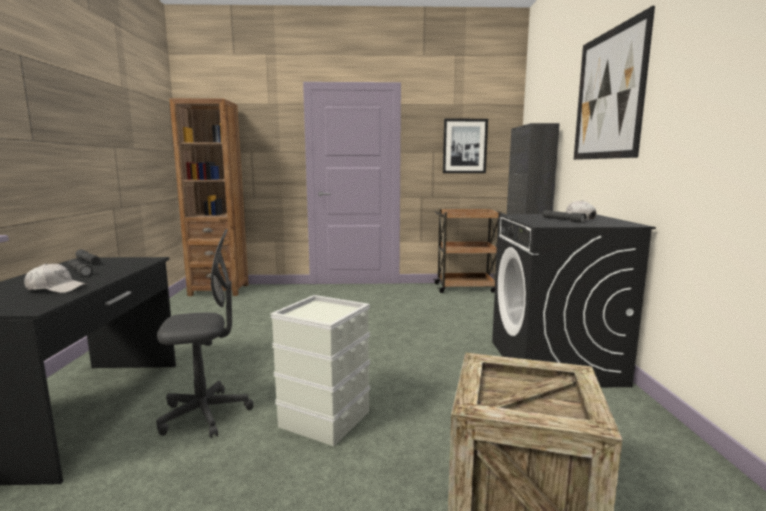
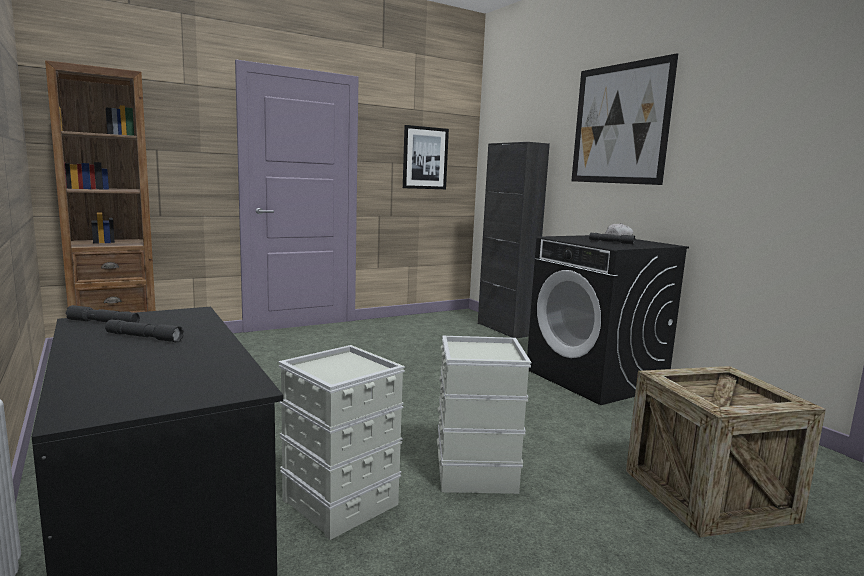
camera: 30 degrees left, 0 degrees up
(56, 288) = (188, 362): white cap -> none
(205, 414) = (342, 502): grey office chair -> grey storage box
(466, 288) = (432, 318): brown cart -> none

